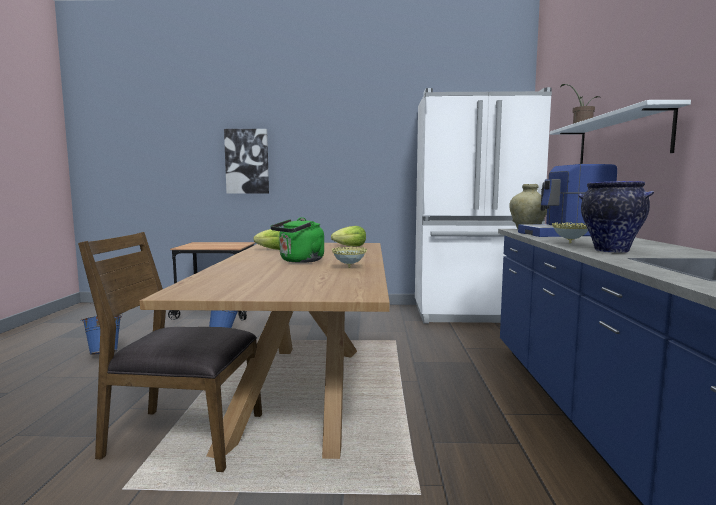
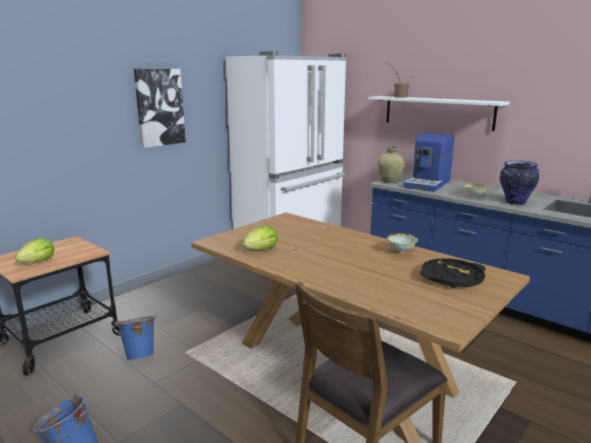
camera: 50 degrees left, 10 degrees up
(247, 161) = (44, 130): picture -> picture (159, 107)
(299, 261) = (345, 258): green kettle -> none
(312, 283) = (451, 278): none -> black tray
(350, 246) = (292, 225): lettuce -> lettuce (38, 261)

